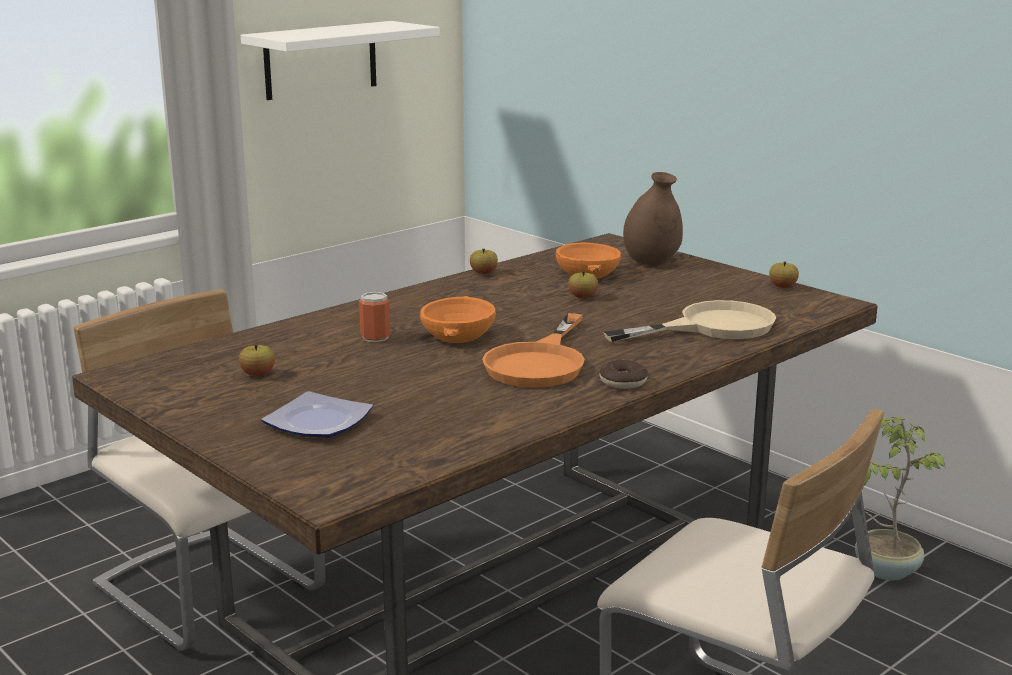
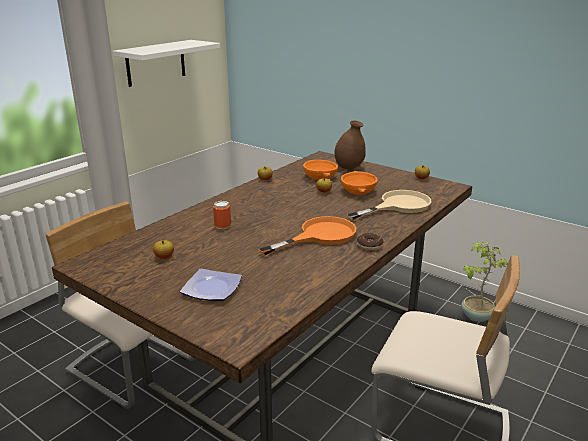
camera: 10 degrees left, 5 degrees up
(459, 336) = (268, 221): orange bowl -> orange bowl (359, 191)
(540, 362) = (319, 236): orange frying pan -> orange frying pan turned 135 degrees counterclockwise

